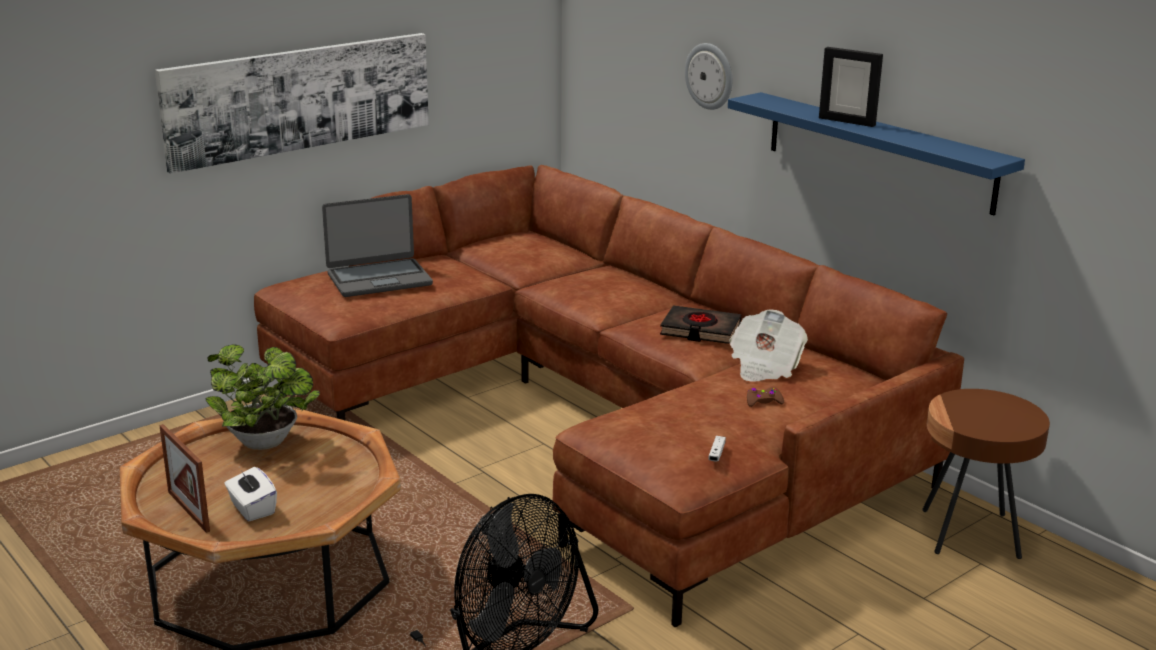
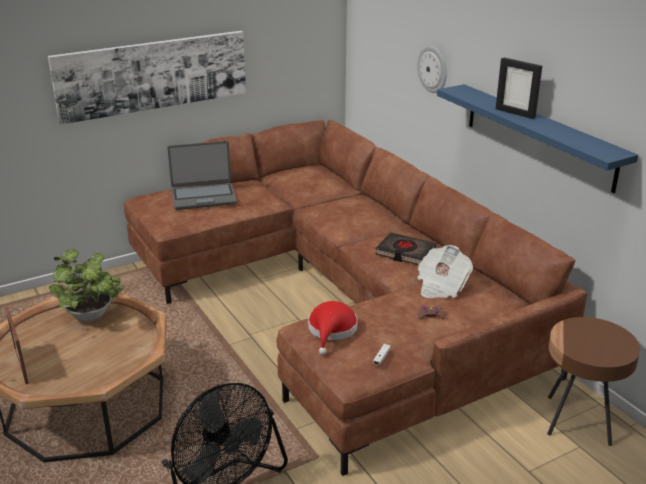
camera: 10 degrees right, 5 degrees up
(252, 509) = (62, 368): white tissue box -> none
(636, 427) = (332, 330): none -> red hat

